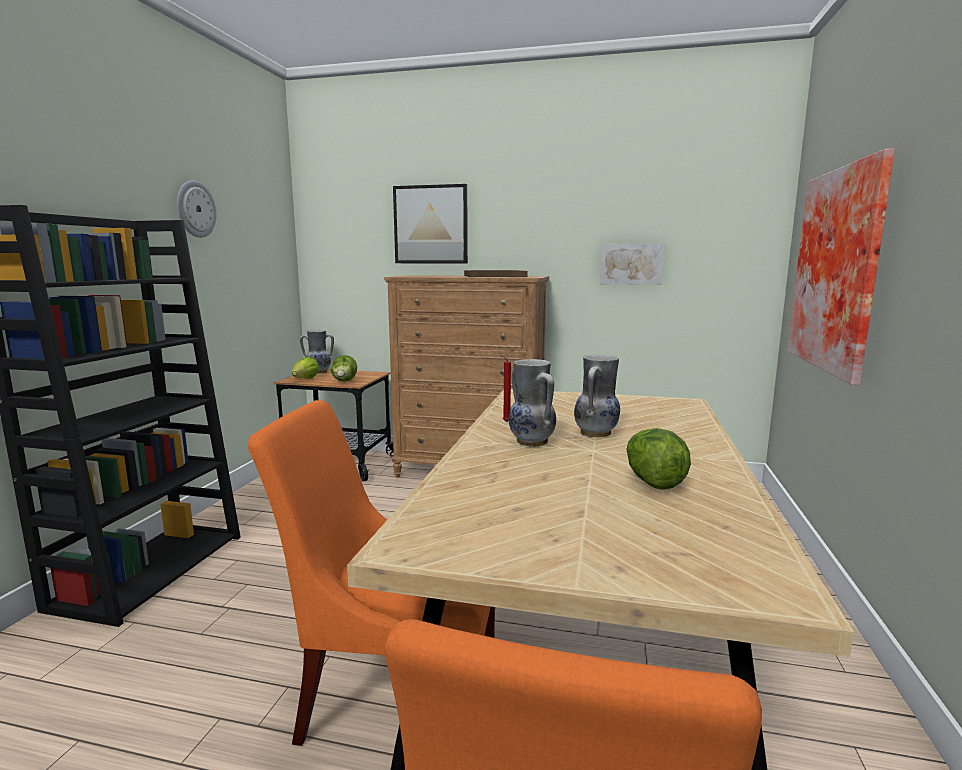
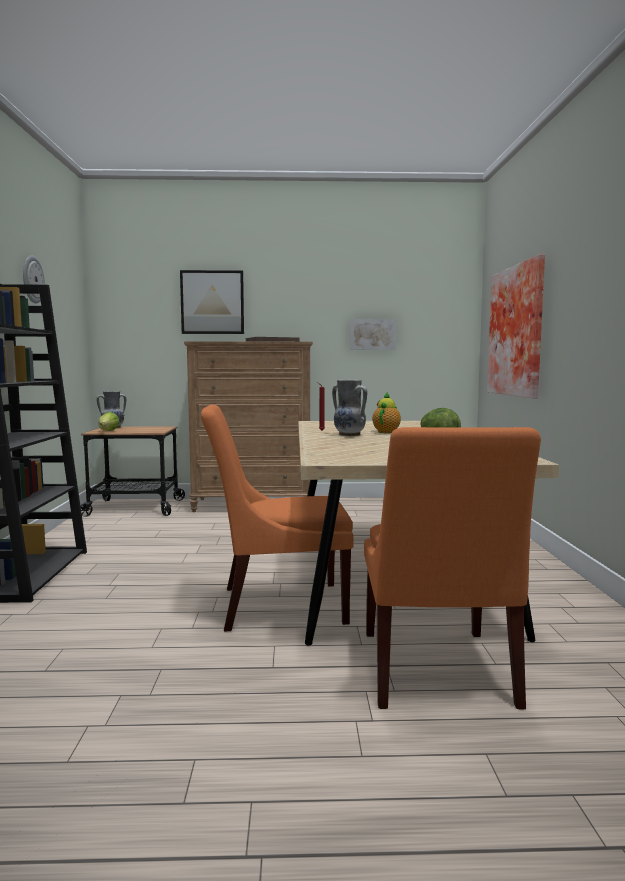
camera: 15 degrees left, 5 degrees down
(344, 382) = (146, 431): lettuce -> none
(596, 433) = (387, 432): vase -> teapot

